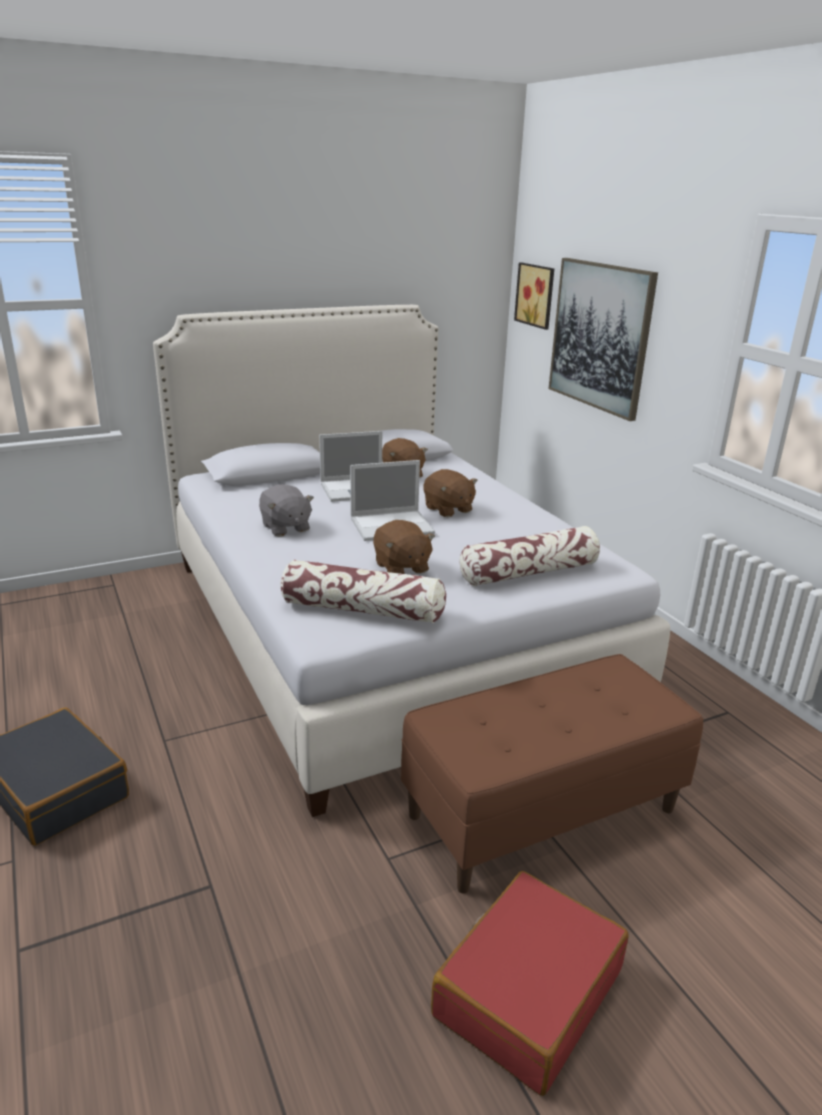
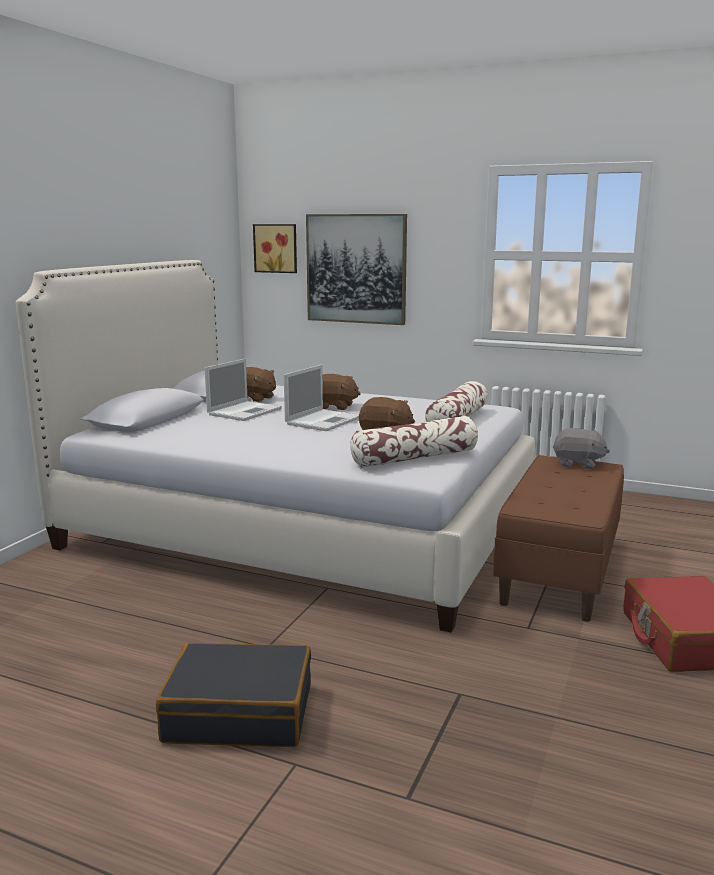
camera: 40 degrees left, 10 degrees down
(285, 527) = (250, 439): grey plush toy -> grey plush toy (578, 464)

